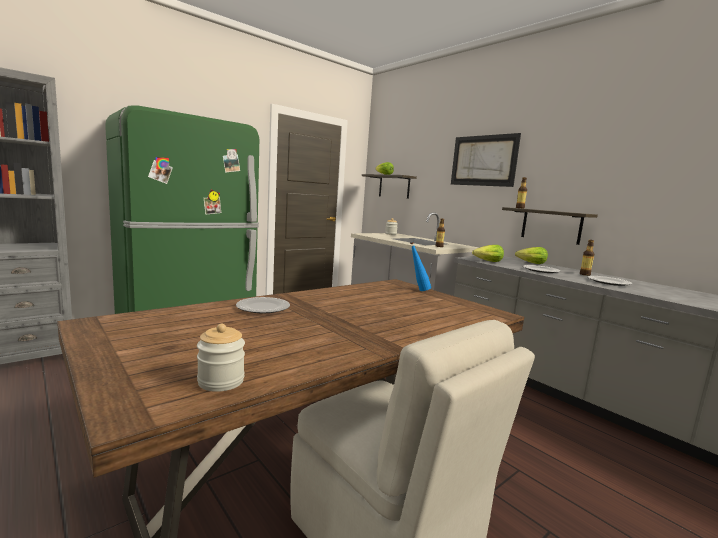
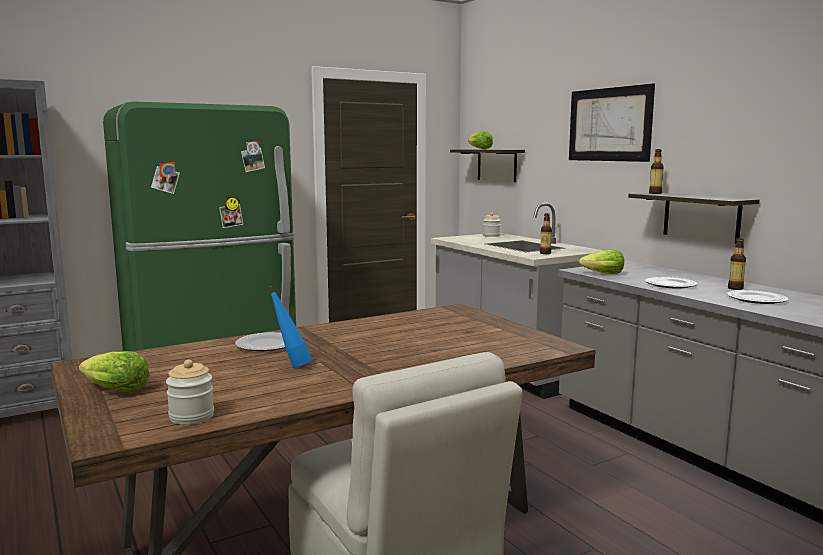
camera: 10 degrees right, 0 degrees up
(418, 290) = (478, 318): blue bottle -> blue bottle (291, 366)
(531, 263) = (671, 274): lettuce -> lettuce (115, 390)

